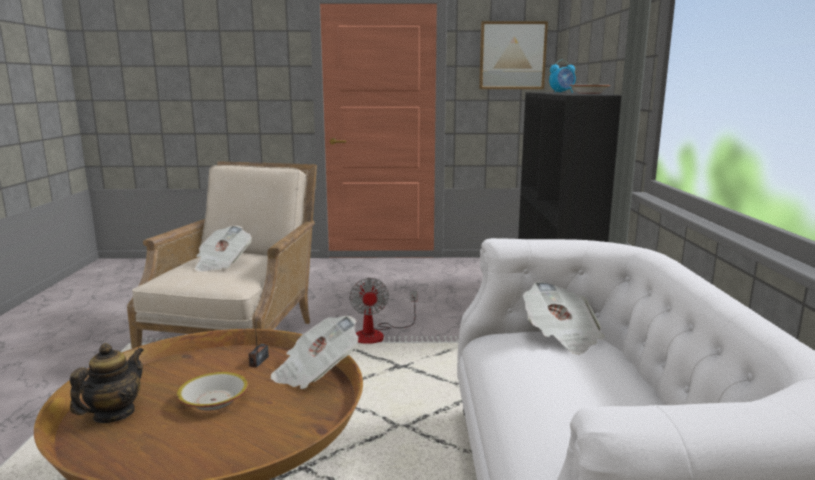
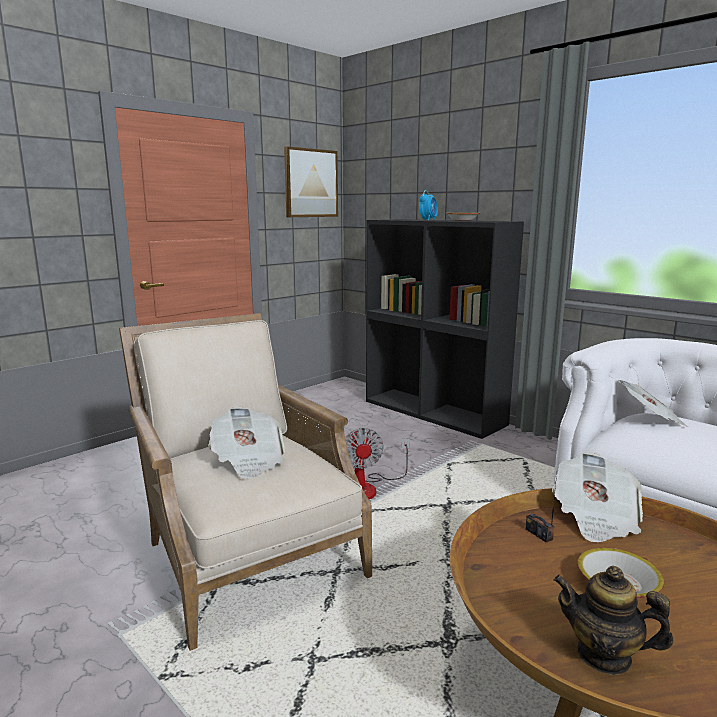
camera: 45 degrees left, 0 degrees up
(114, 414) = (604, 655): teapot -> teapot turned 45 degrees counterclockwise
(377, 334) = (368, 488): fan -> fan turned 45 degrees clockwise

